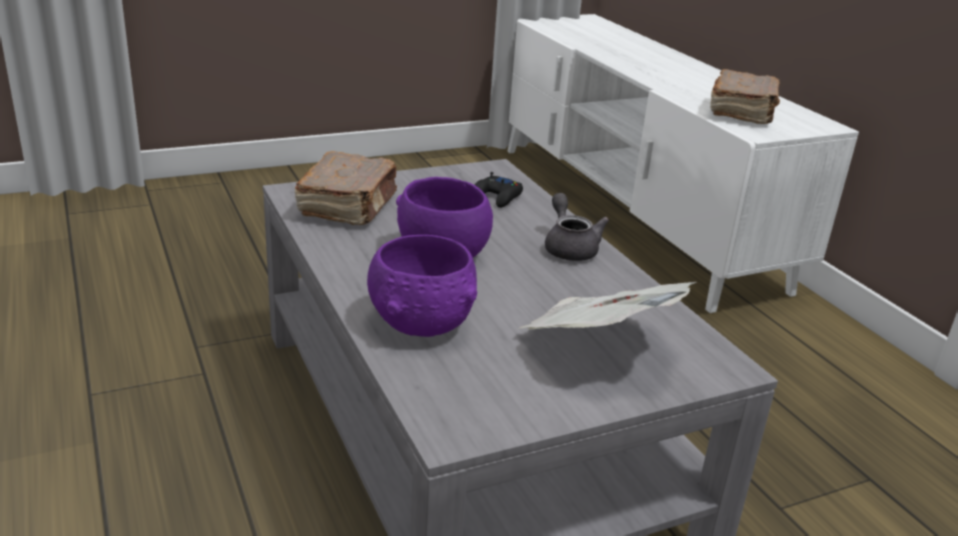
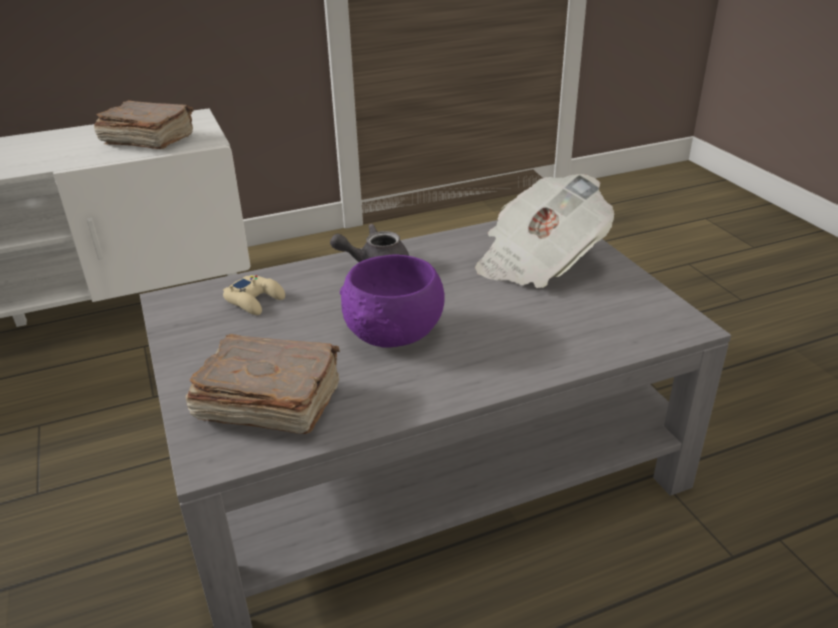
camera: 85 degrees left, 5 degrees up
(422, 321) = (532, 341): purple bowl -> none
(497, 197) = (255, 300): black game controller -> beige game controller

